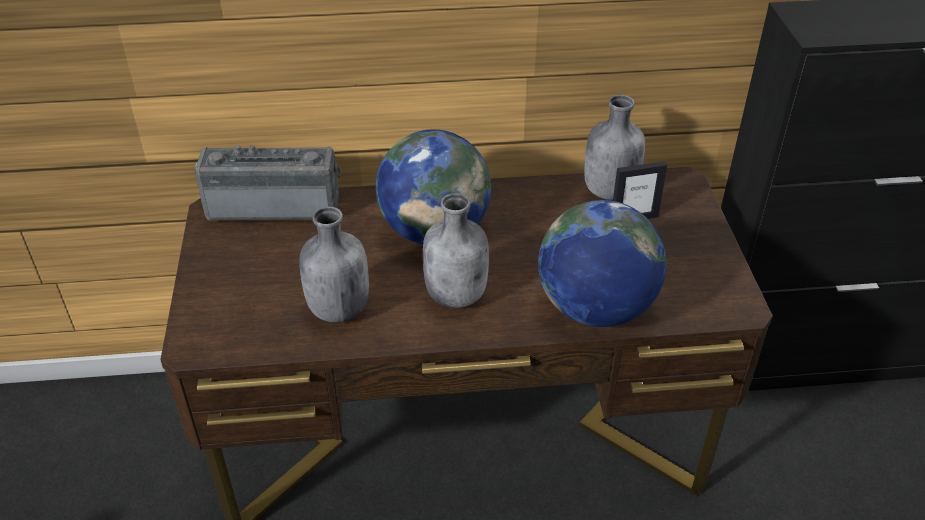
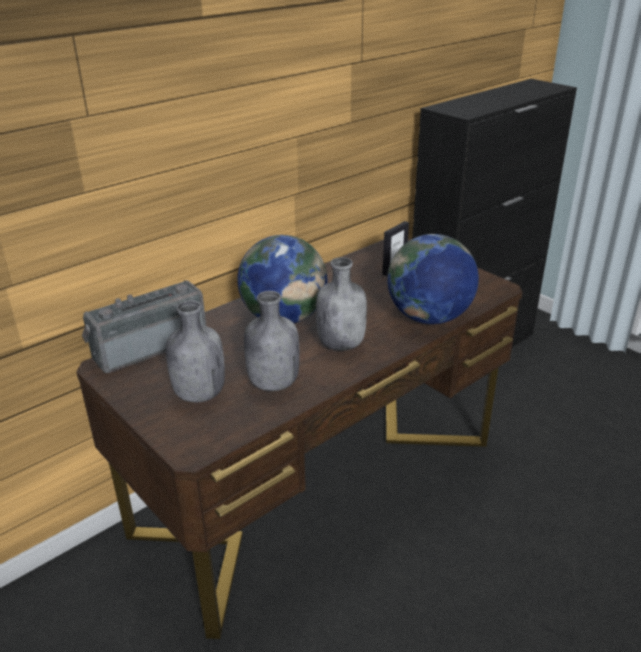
camera: 35 degrees left, 10 degrees down
(608, 191) = (363, 261): grey bottle -> grey bottle (198, 394)

